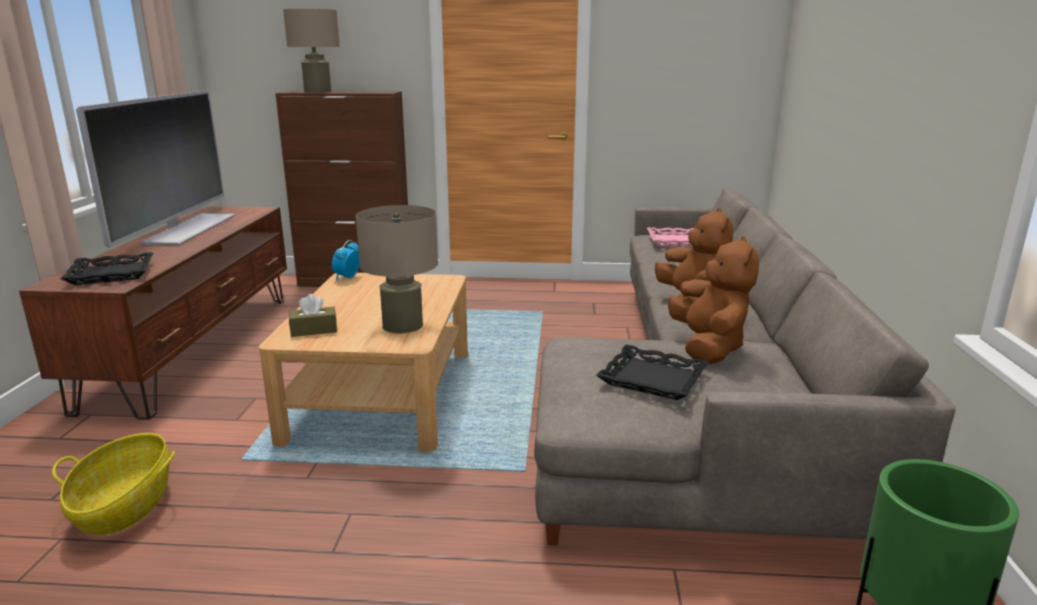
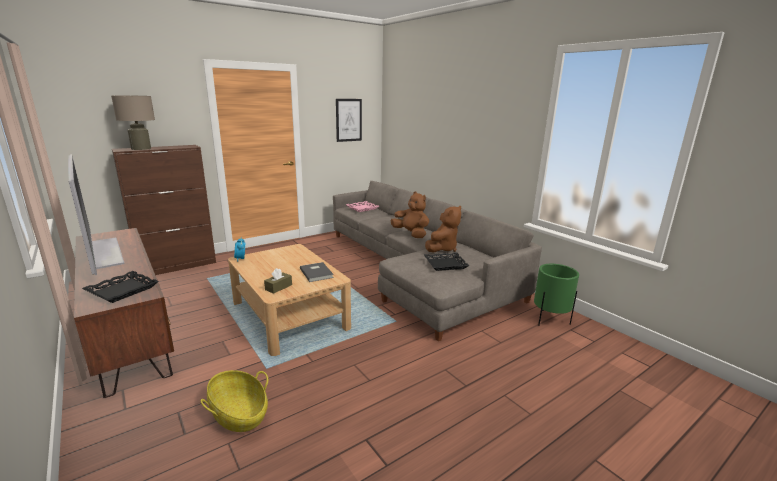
camera: 40 degrees left, 0 degrees up
(403, 325) = (317, 273): beige table lamp -> grey book
(701, 57) = (349, 120): none -> picture
(708, 347) = (442, 248): brown plush toy -> brown plush toy turned 75 degrees clockwise

